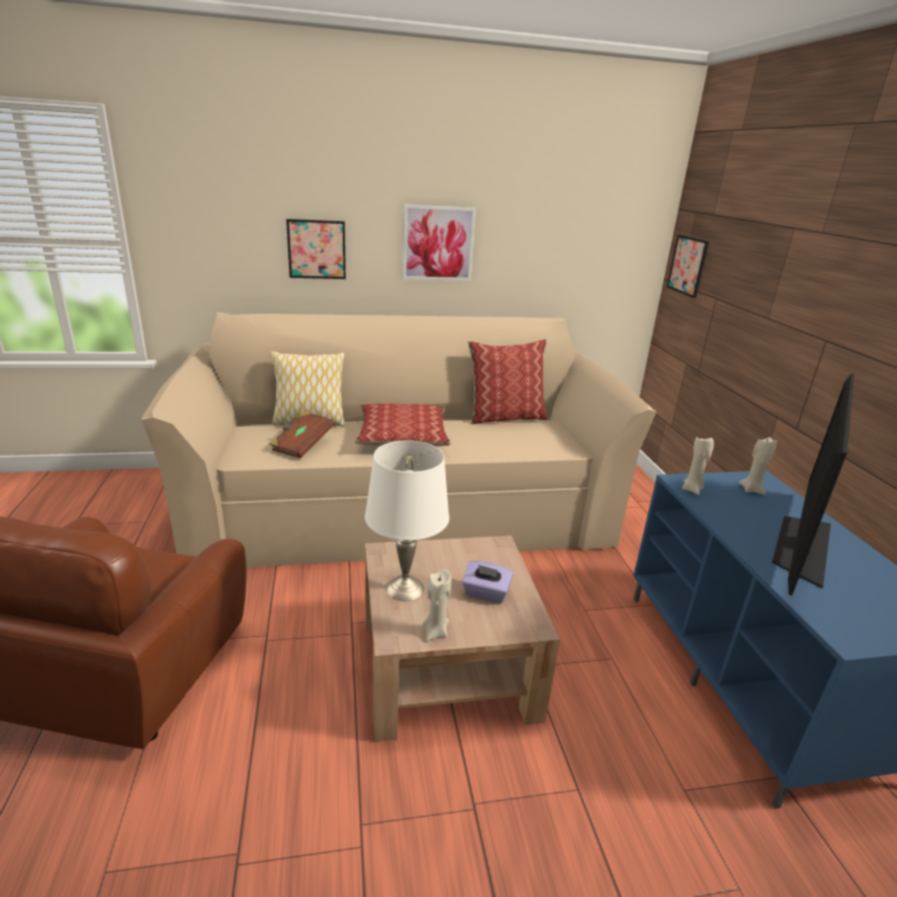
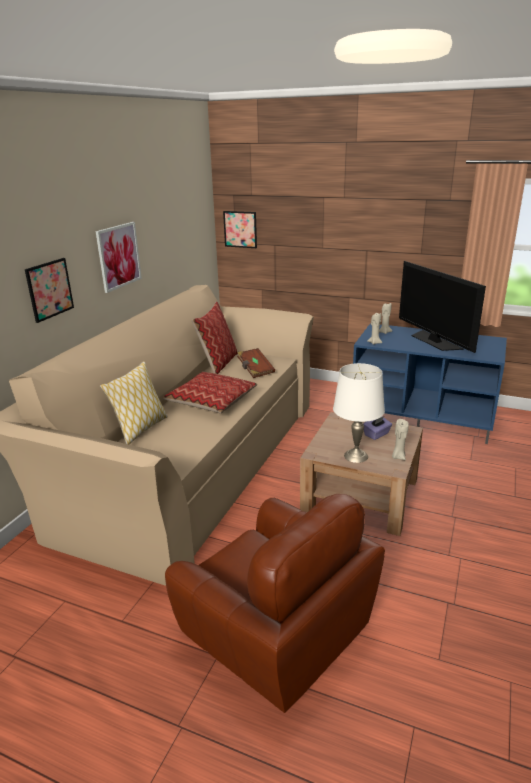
camera: 55 degrees left, 0 degrees up
(302, 445) = (179, 439): brown book -> brown book (255, 370)

